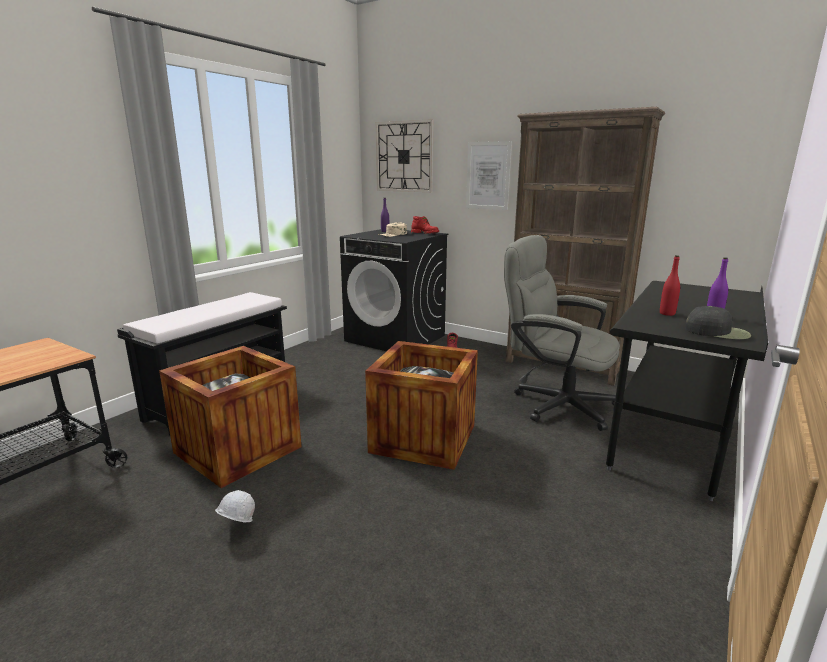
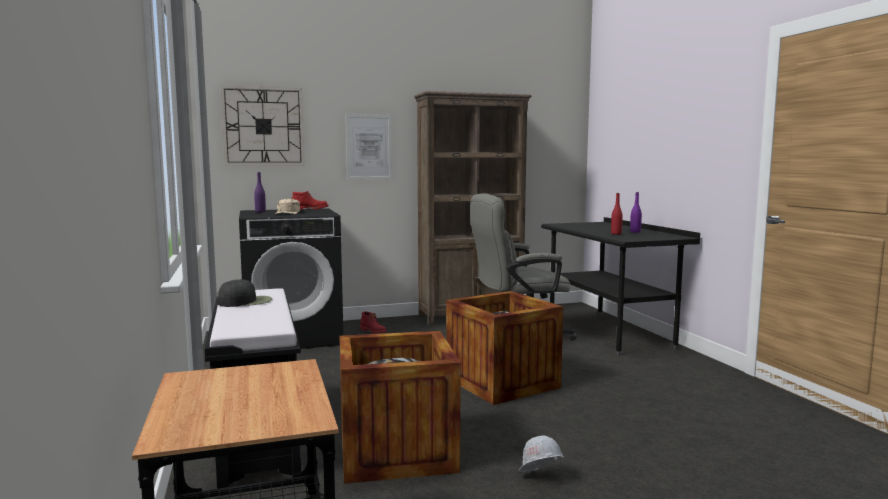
camera: 50 degrees left, 10 degrees down
(717, 332) = (660, 236): black cap -> black cap (245, 302)

